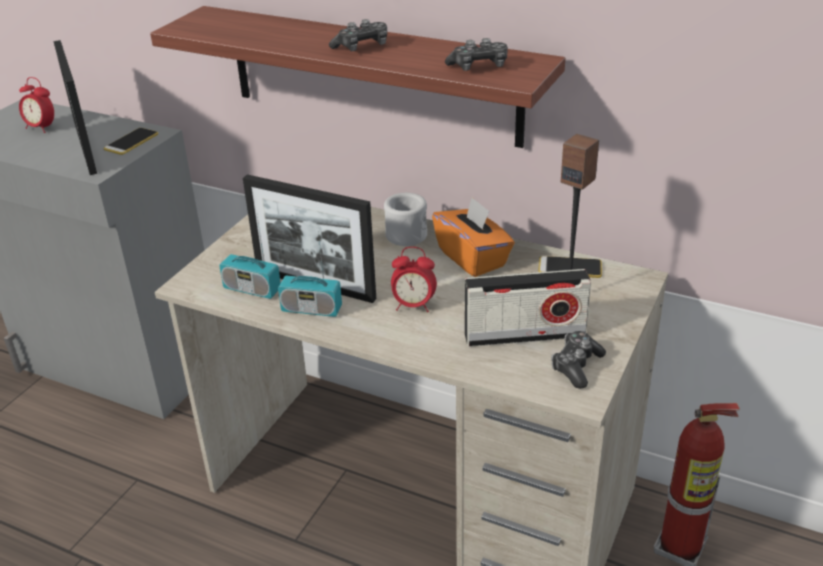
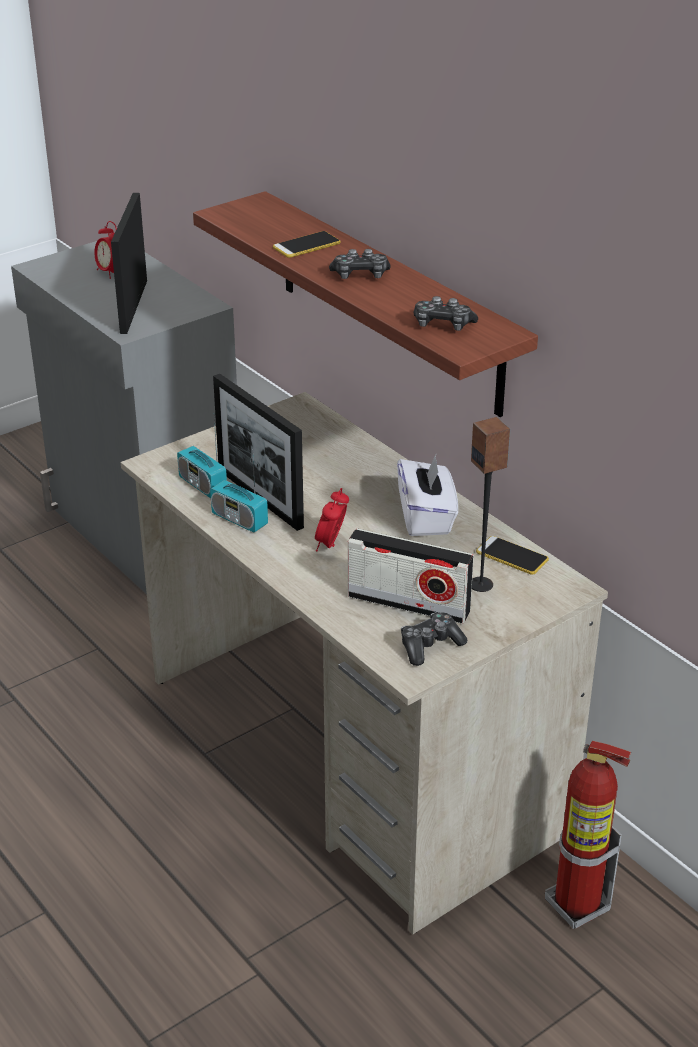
camera: 25 degrees right, 0 degrees up
(131, 142) = (178, 309): phone -> phone (306, 245)
(407, 233) = (386, 474): white mug -> none
(413, 306) = (331, 545): alarm clock -> alarm clock turned 75 degrees clockwise
(473, 258) = (426, 517): orange tissue box -> white tissue box

